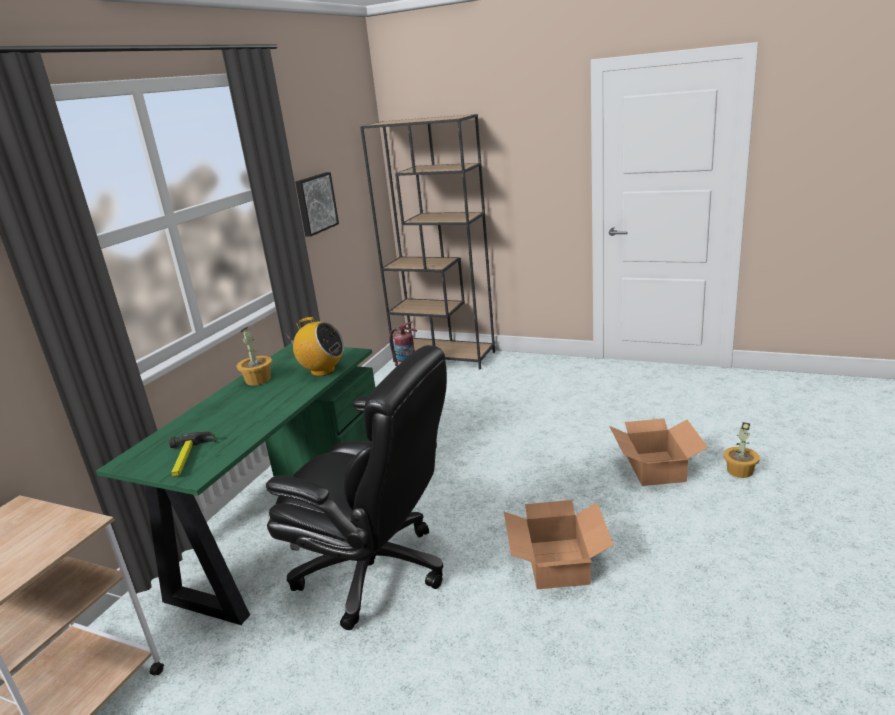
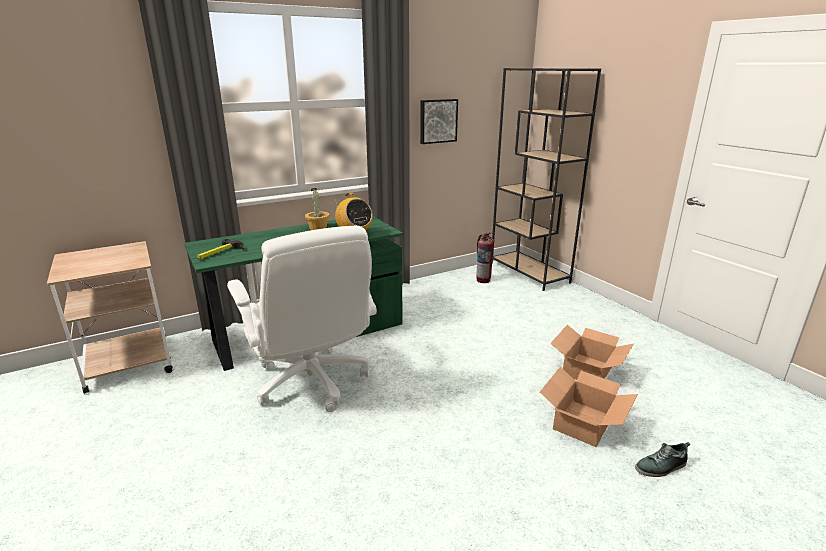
camera: 35 degrees right, 0 degrees up
(378, 575) = (312, 384): black office chair -> white office chair
(558, 562) = (418, 443): cardboard box -> cardboard box (588, 370)
(740, 471) = (661, 467): potted plant -> shoe

